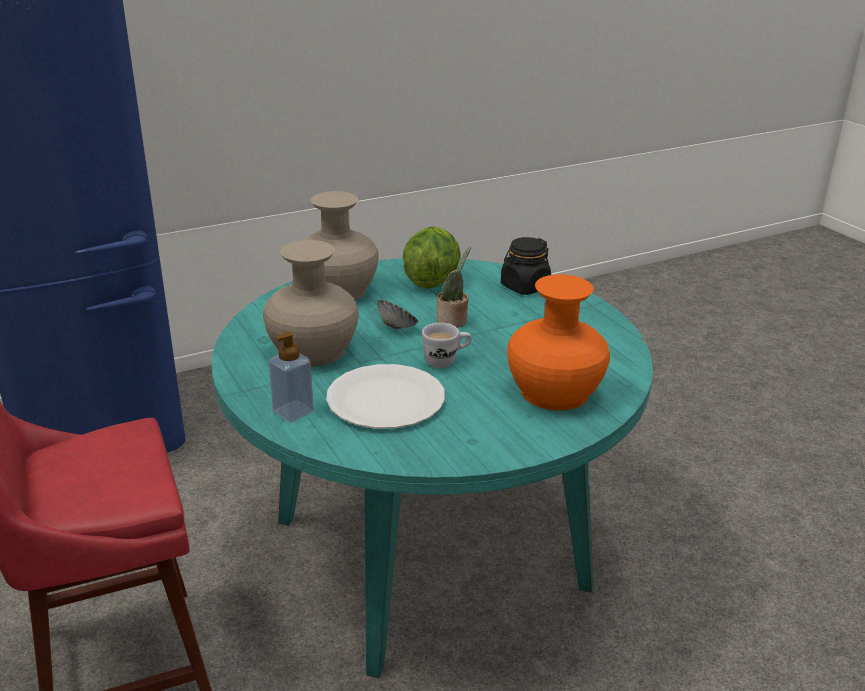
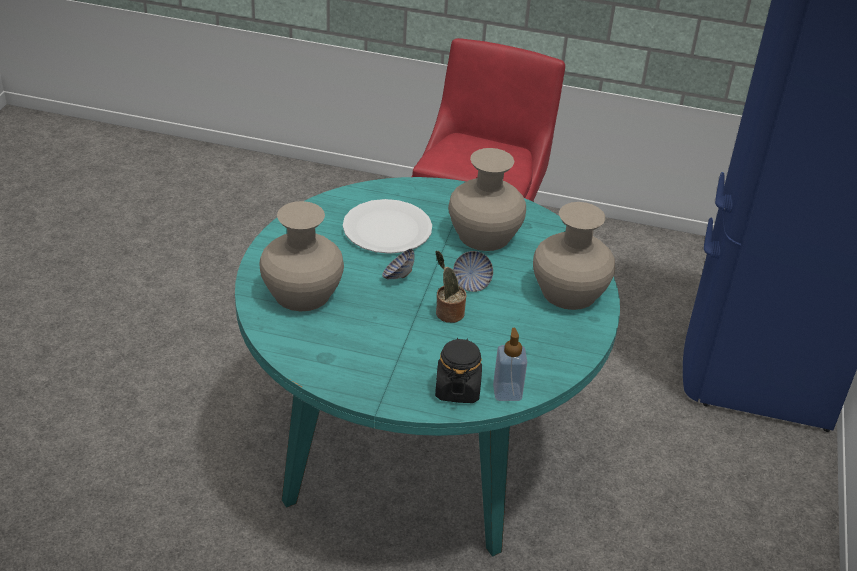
camera: 130 degrees right, 10 degrees up
(293, 412) = (419, 194): soap dispenser -> soap dispenser (507, 392)
(431, 281) = (531, 346): lettuce -> none
(446, 361) = (398, 276): white mug -> bowl
(554, 392) = (302, 293): orange vase -> beige vase

